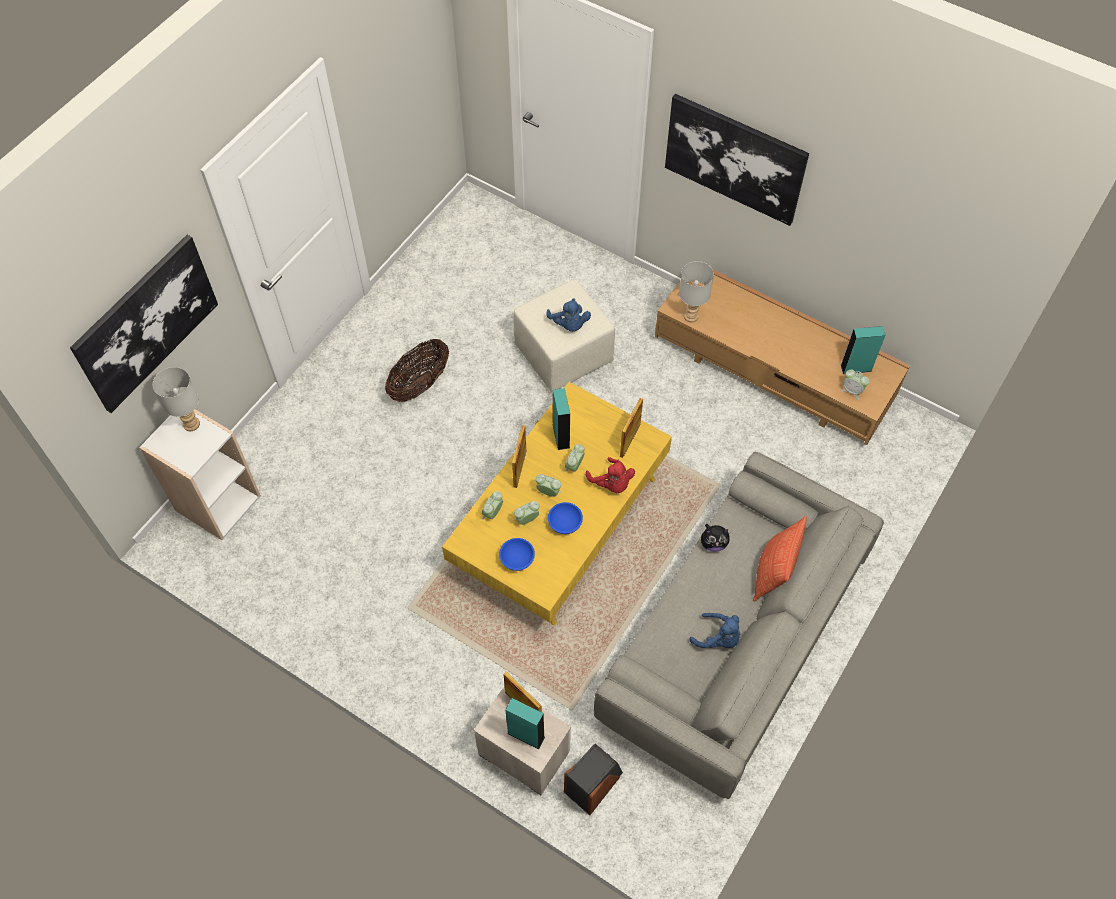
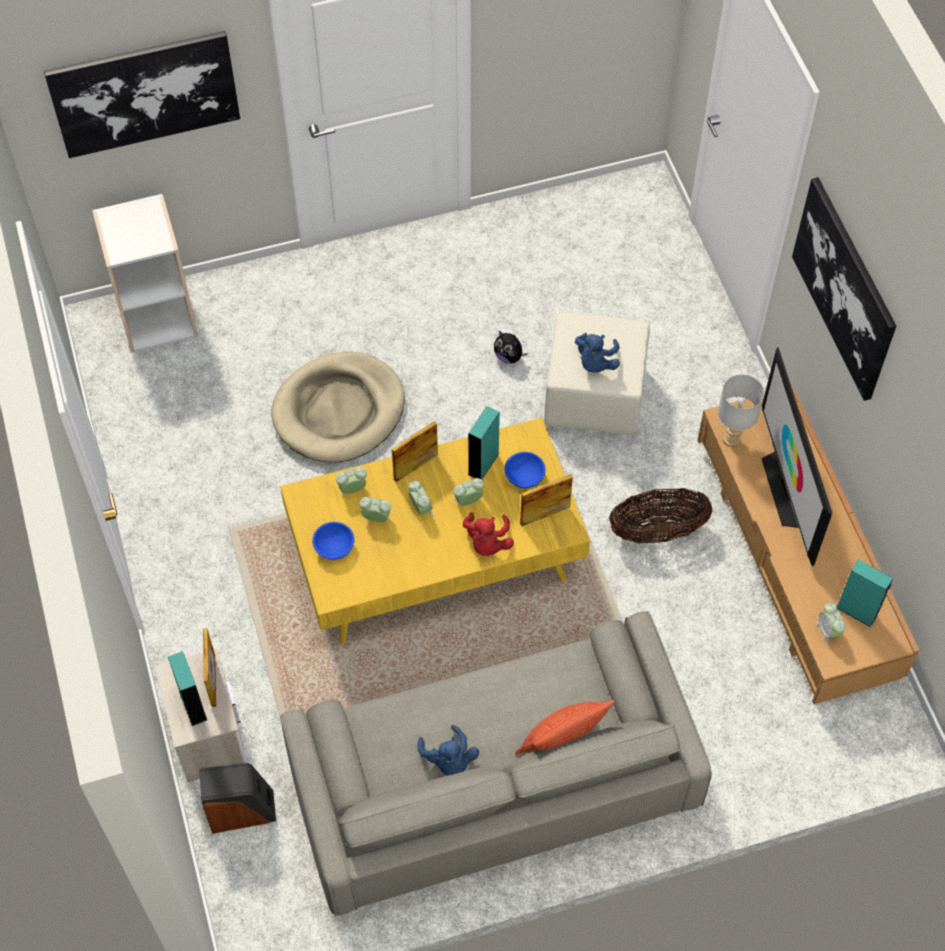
camera: 40 degrees right, 0 degrees up
(192, 424) = (152, 218): grey table lamp -> none
(408, 477) = (339, 411): none -> beige dog bed
(420, 384) = (430, 331): basket -> basket (657, 531)
(564, 523) = (407, 546): blue bowl -> blue bowl (524, 476)
(713, 543) = (531, 671): plush toy -> plush toy (509, 356)
(751, 324) = (788, 489): none -> television

